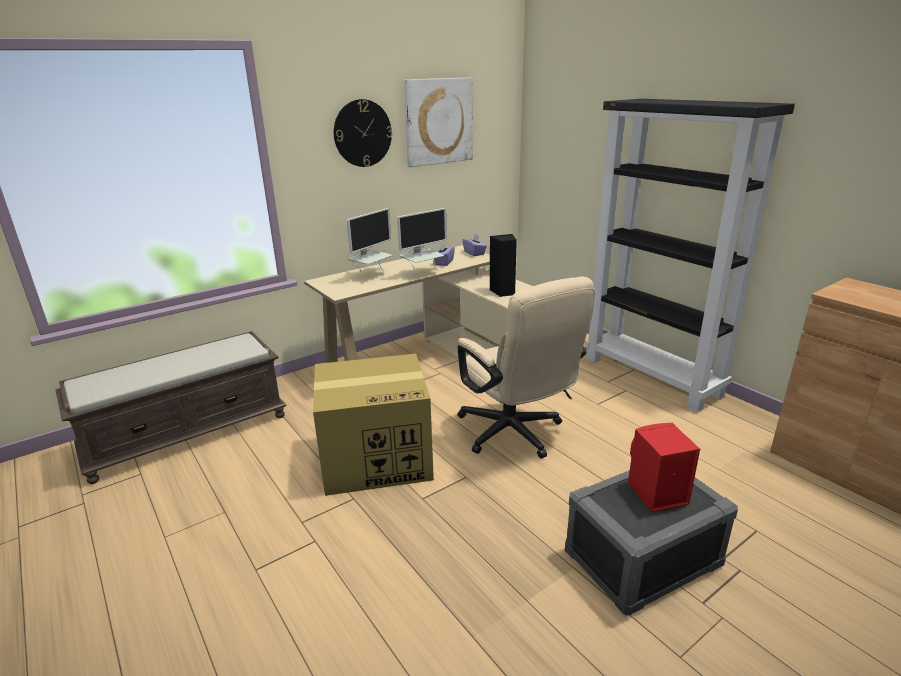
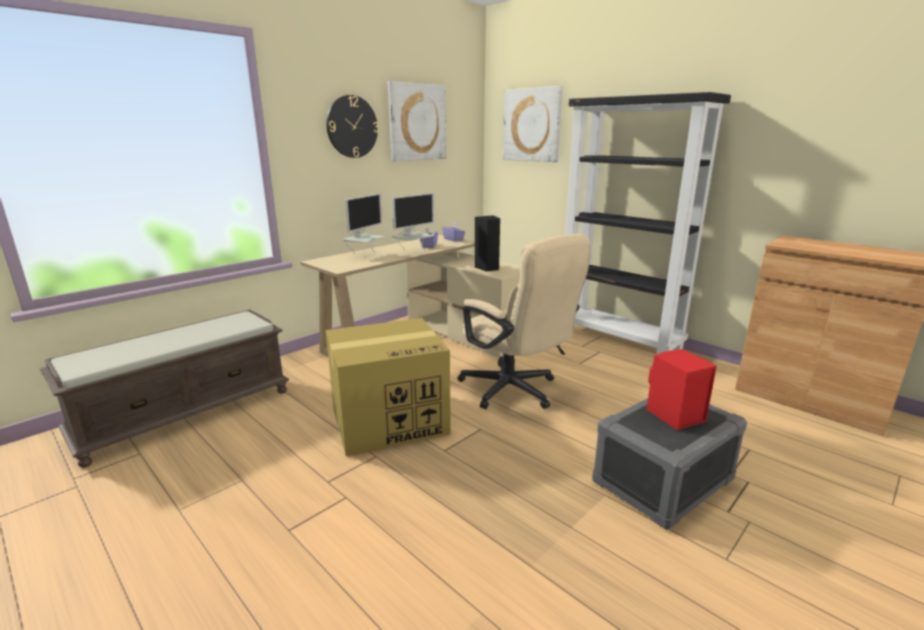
camera: 10 degrees left, 5 degrees down
(572, 121) = (532, 125): none -> picture

